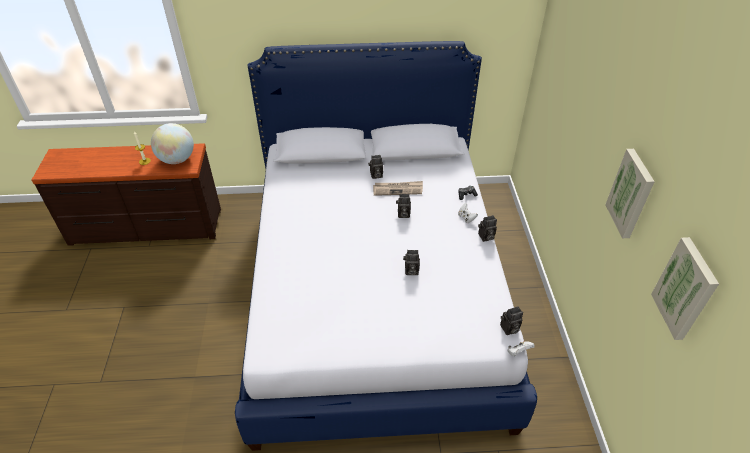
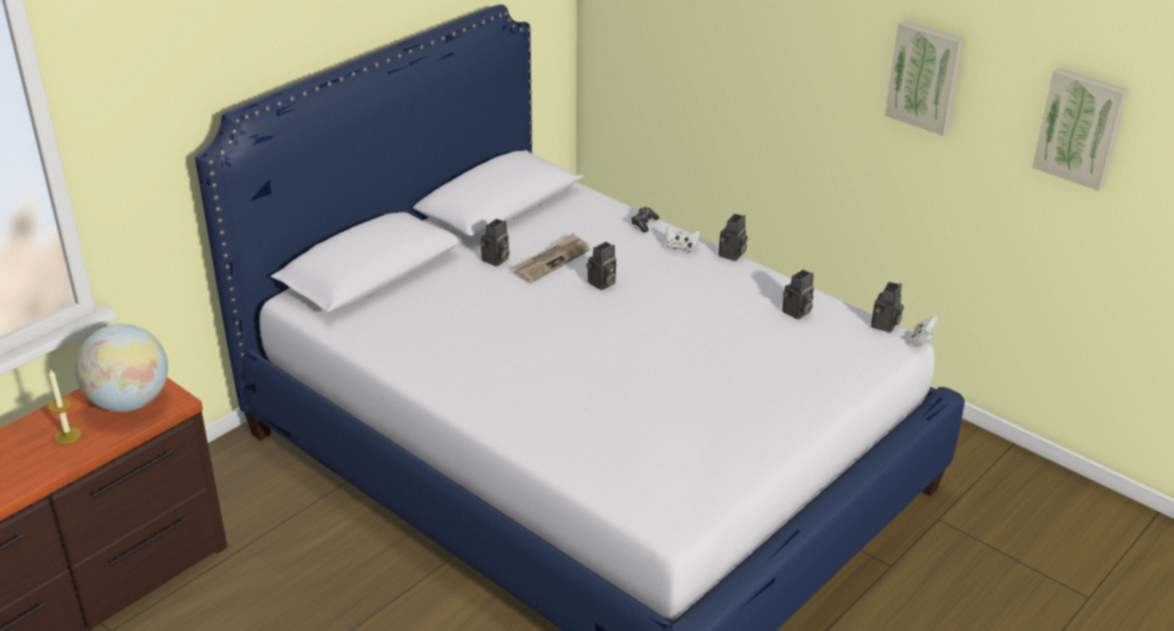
camera: 45 degrees left, 10 degrees down
(410, 271) = (704, 335): camera -> camera (796, 313)

